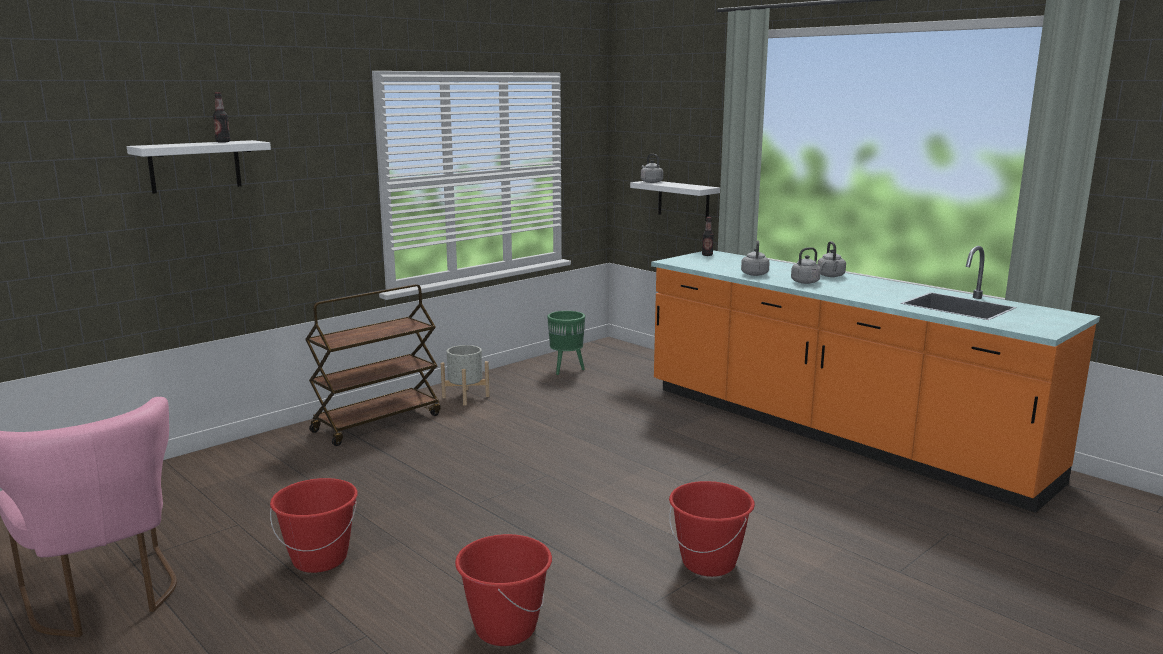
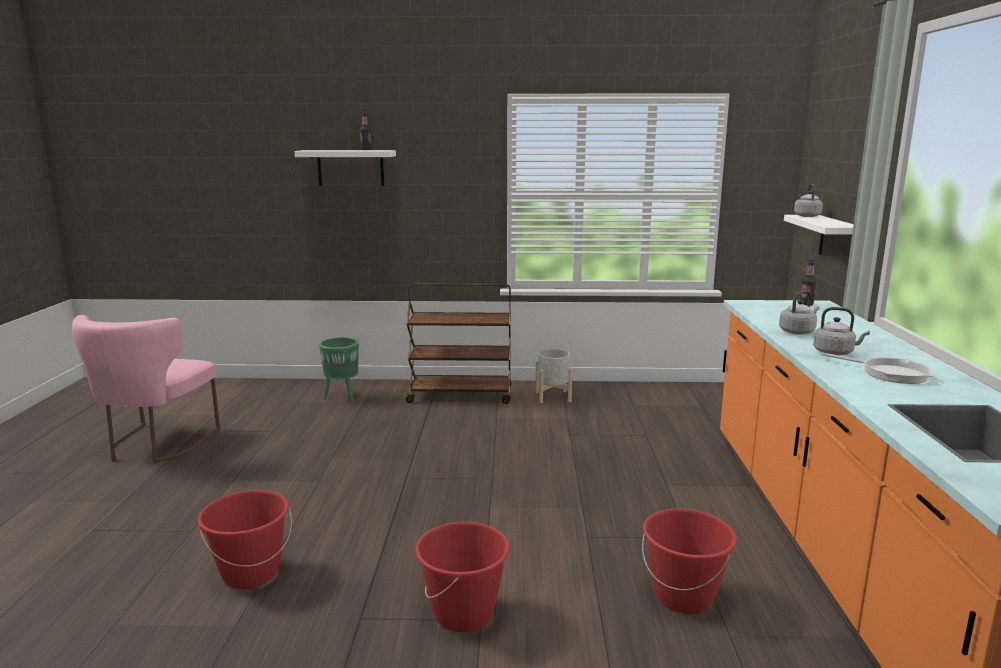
camera: 45 degrees right, 0 degrees up
(320, 559) = (264, 471): red bucket -> red bucket (684, 597)
(566, 369) = (676, 400): green planter -> green planter (343, 397)
(831, 276) = (893, 354): grey kettle -> none
(858, 287) = (890, 373): none -> frying pan

